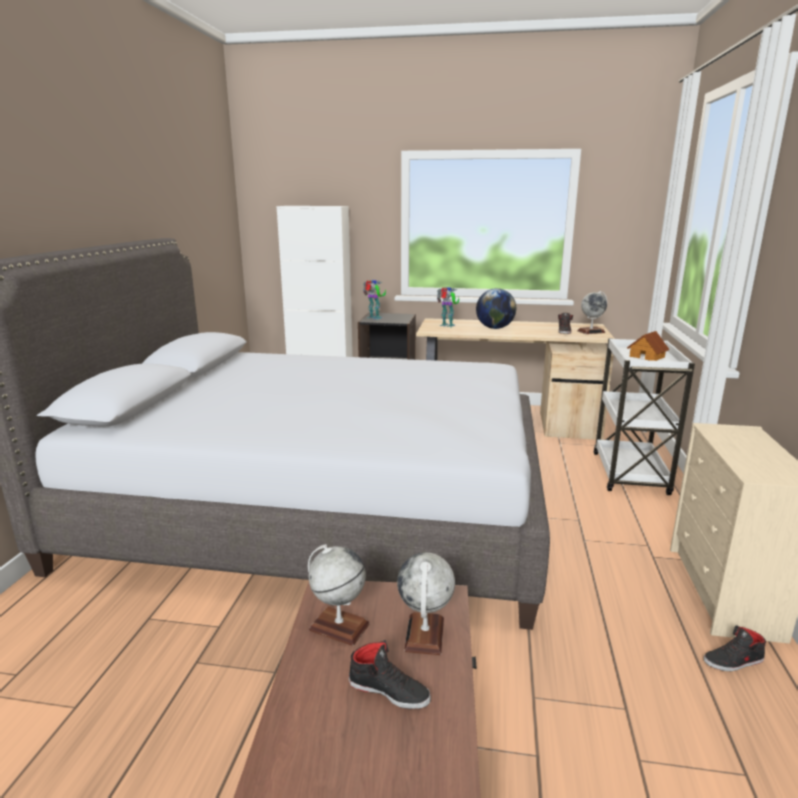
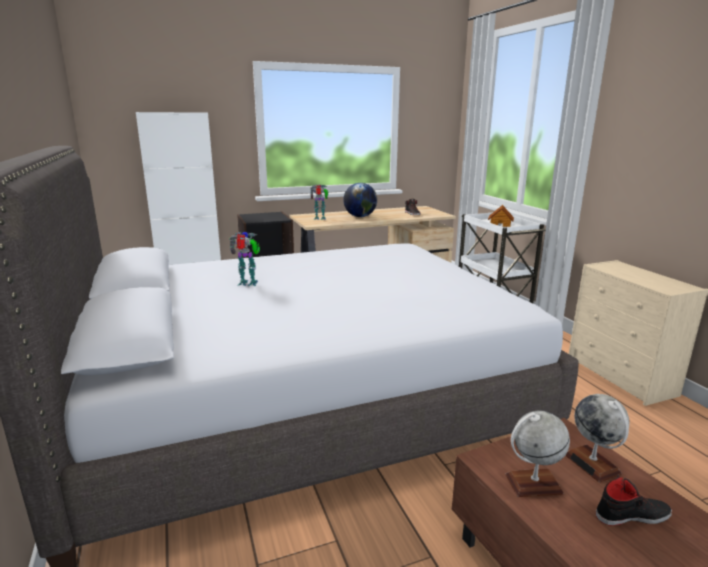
camera: 30 degrees left, 0 degrees up
(374, 318) = (253, 218): toy robot -> toy robot (248, 284)
(591, 331) = (429, 212): globe -> none
(733, 661) = (671, 417): black shoe -> none

